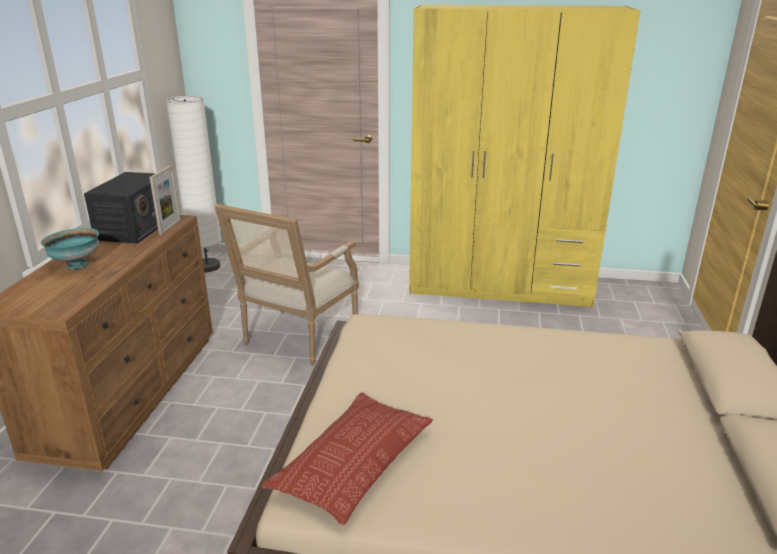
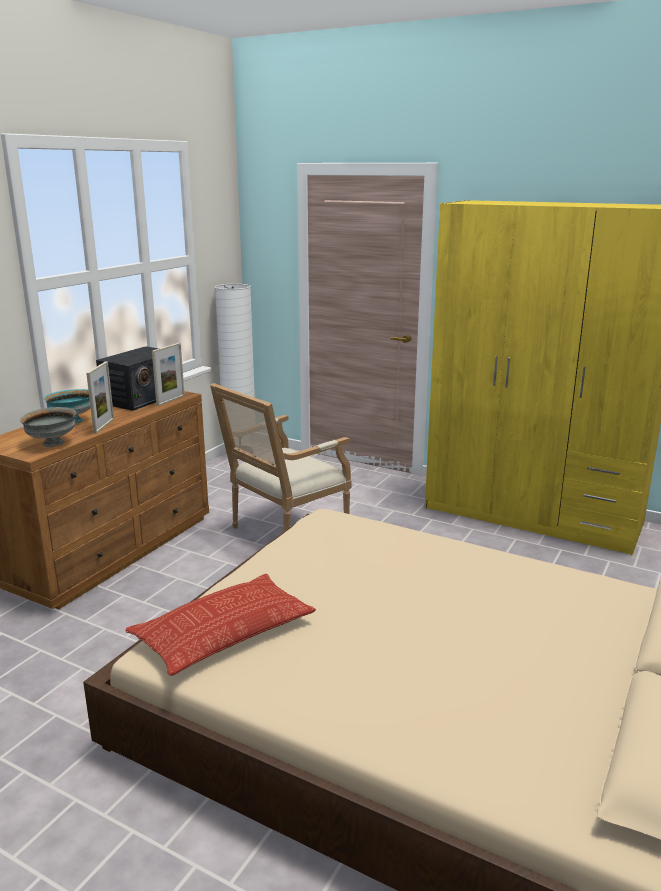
camera: 20 degrees right, 5 degrees down
(74, 295) = (52, 443): none -> grey bowl
(119, 265) = (104, 426): none -> picture frame

